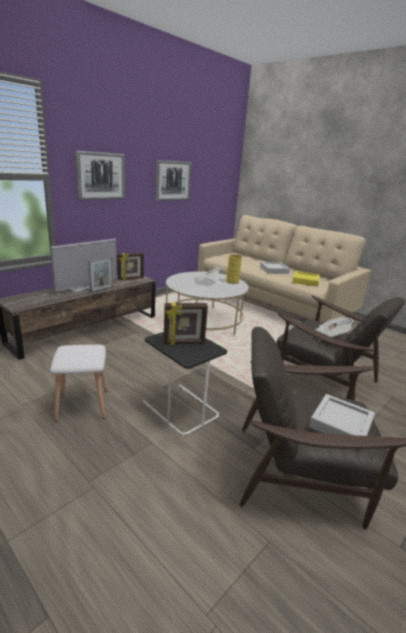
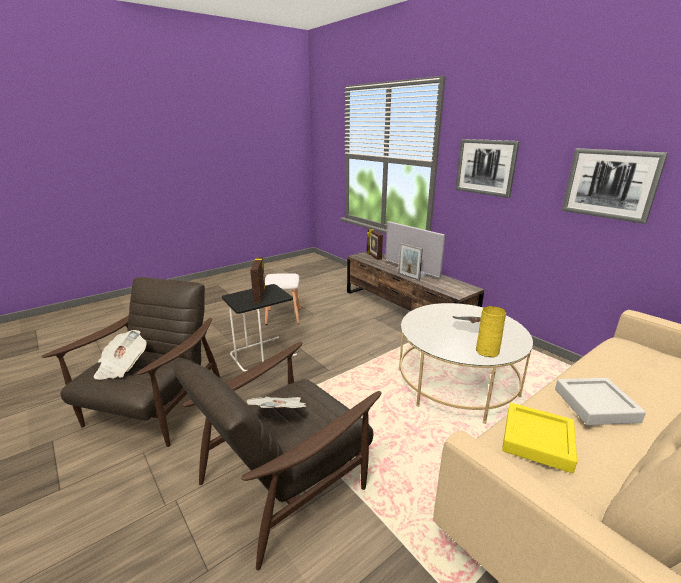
camera: 100 degrees right, 0 degrees up
(131, 279) = (453, 287): picture frame -> picture frame (373, 256)
(341, 424) = (122, 367): grey tray -> newspaper

